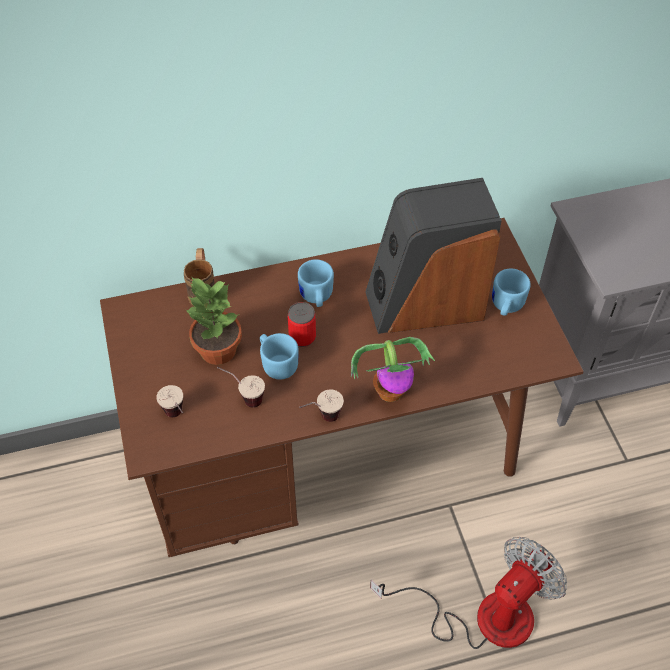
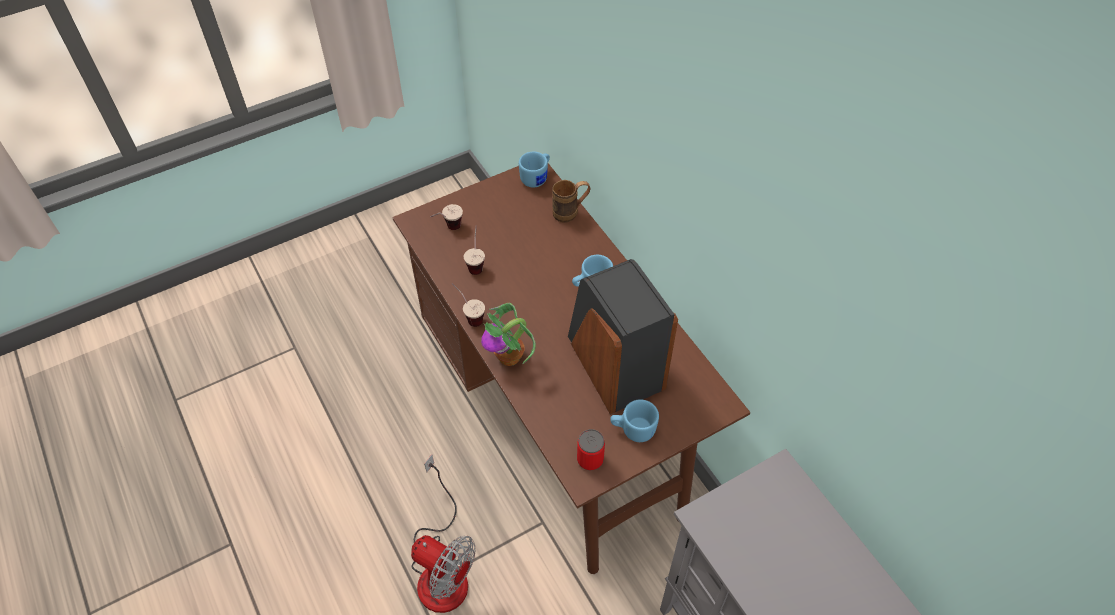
camera: 75 degrees right, 0 degrees up
(217, 350) = (517, 235): potted plant -> none
(277, 363) = (515, 276): blue mug -> blue mug (537, 177)
(302, 337) = (546, 285): can -> can (590, 459)

